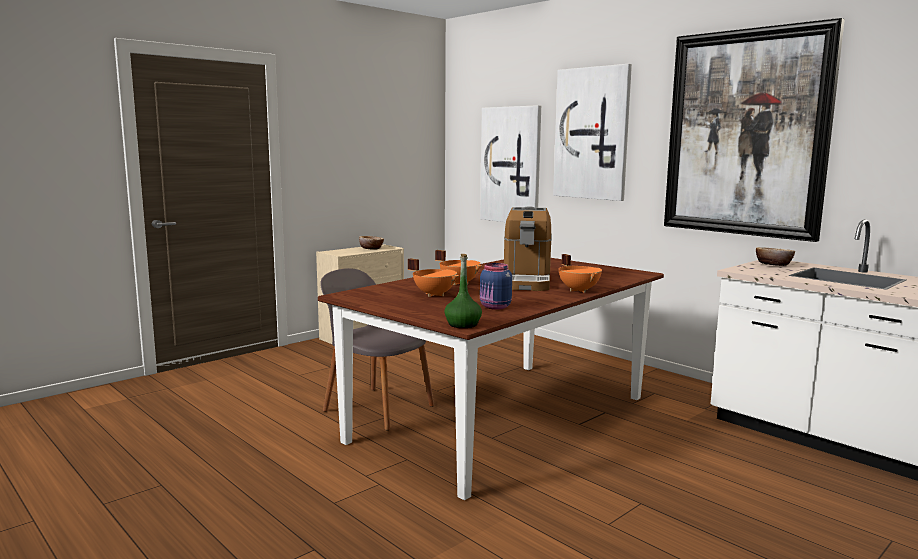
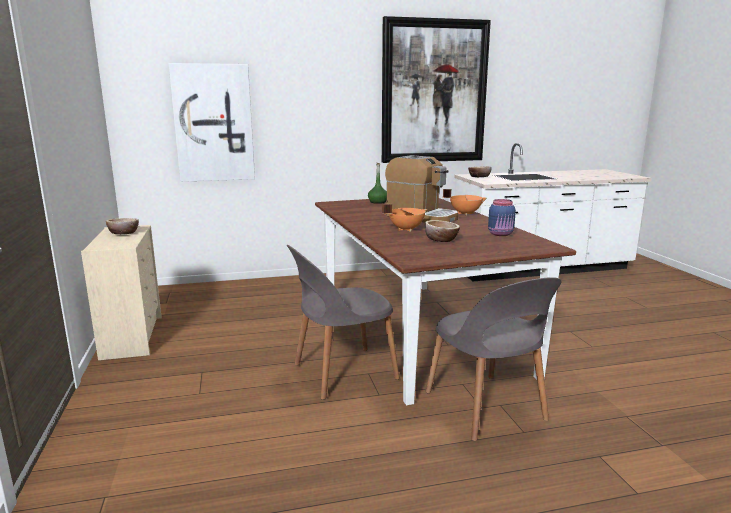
camera: 60 degrees left, 5 degrees up
(367, 477) = (486, 408): none -> grey chair
(435, 294) = (441, 239): orange cooking pot -> bowl
(463, 324) = (550, 247): green bottle -> green bottle (378, 202)
(592, 133) = (307, 91): picture -> none

